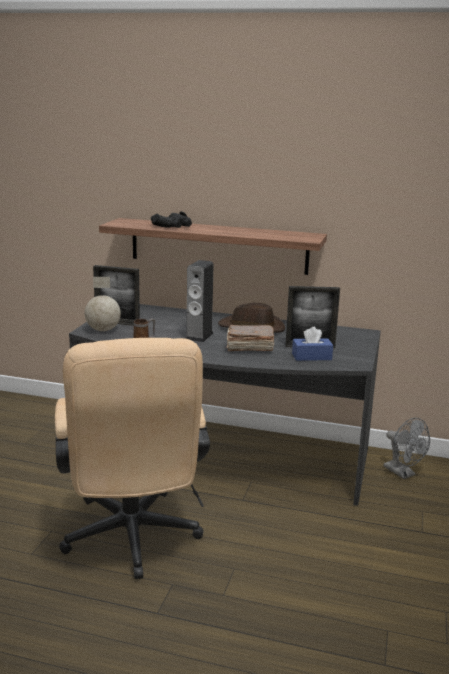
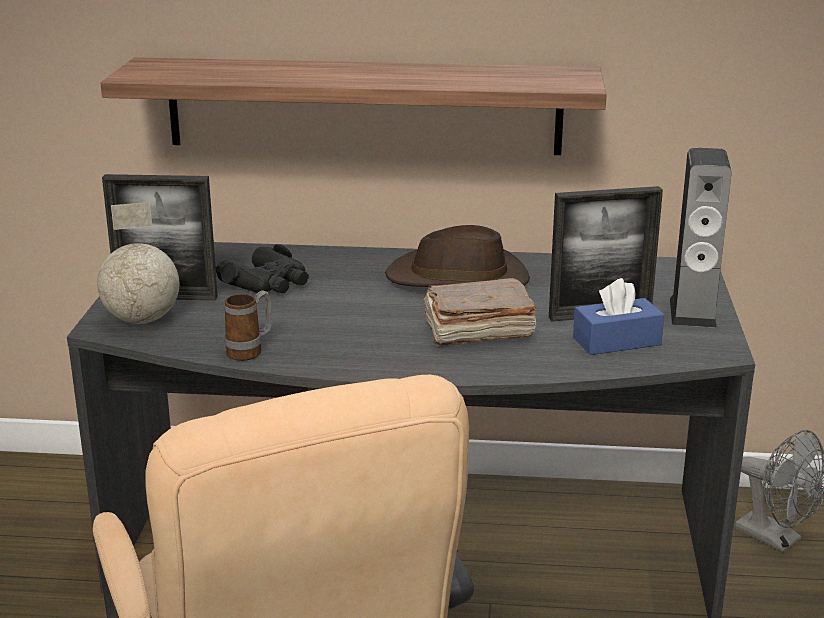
camera: 10 degrees left, 5 degrees up
(173, 226) = (269, 72): black binoculars -> black binoculars (268, 283)
(199, 336) = (359, 313): speaker -> speaker (692, 312)

